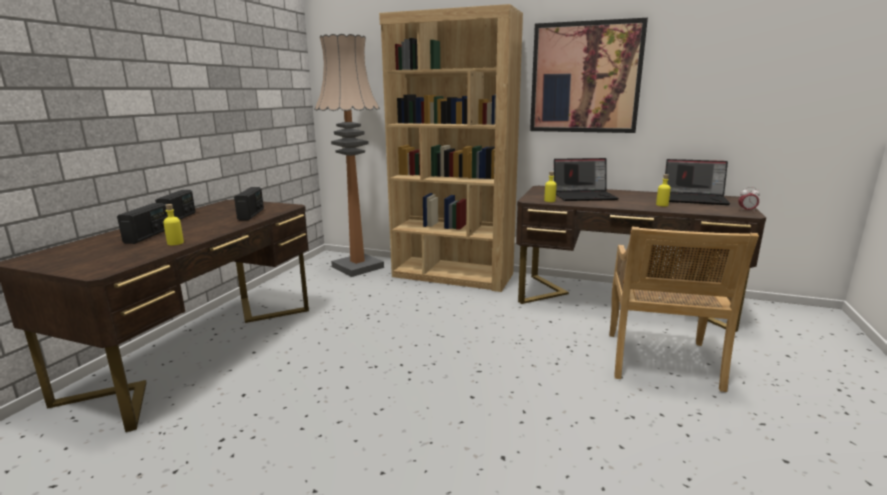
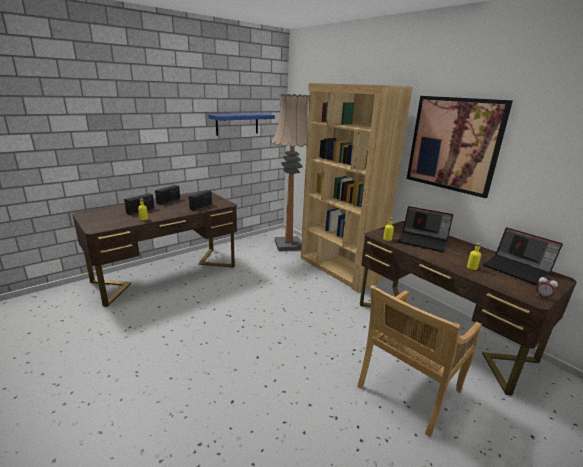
camera: 30 degrees right, 5 degrees up
(252, 86) = (237, 124): none -> blue shelf

